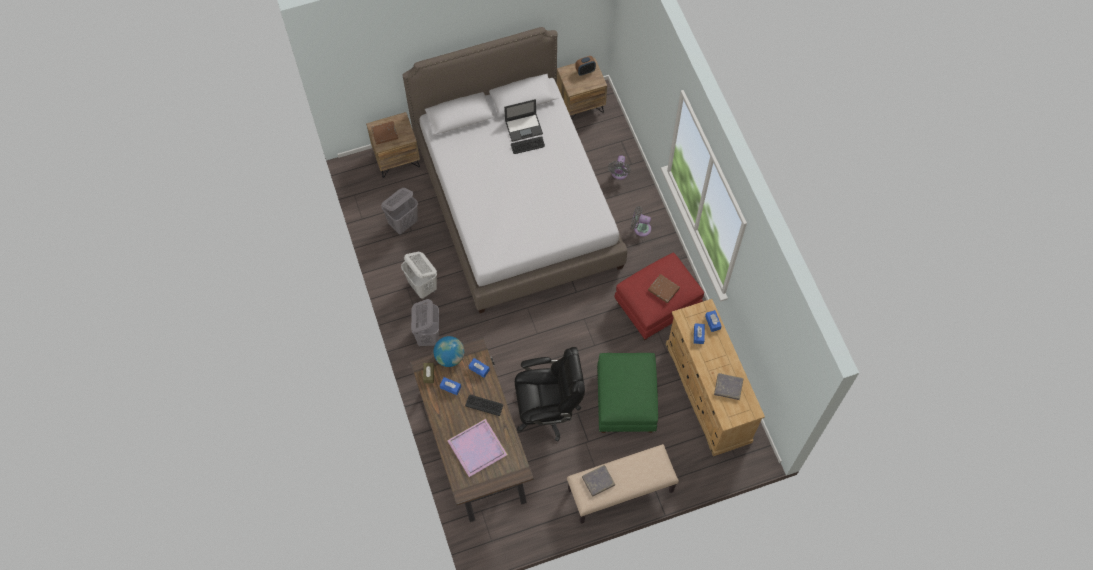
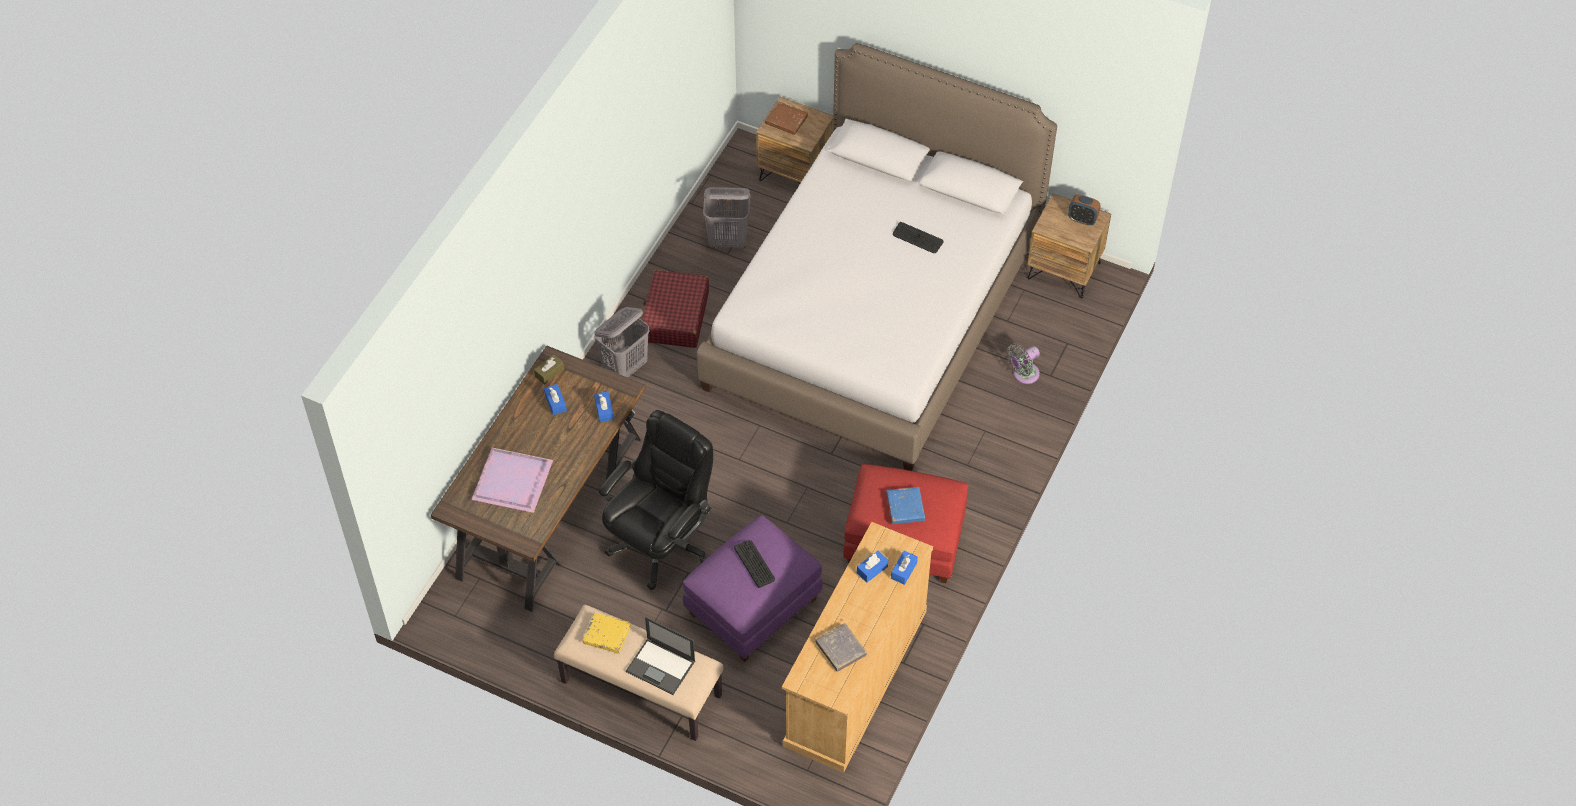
camera: 45 degrees right, 10 degrees down
(423, 287) = (675, 317): white laundry basket -> red suitcase
(450, 357) = (589, 374): globe -> none
(484, 405) = (568, 447): keyboard -> keyboard (754, 563)
(524, 127) = (935, 217): laptop -> laptop (661, 666)
(547, 409) = (661, 542): black office chair -> black office chair turned 90 degrees counterclockwise
(598, 481) = (607, 634): grey book -> yellow book
(626, 402) = (753, 608): green ottoman -> purple ottoman
(640, 228) = (981, 448): grey fan -> none
(663, 289) = (905, 507): brown book -> blue book

